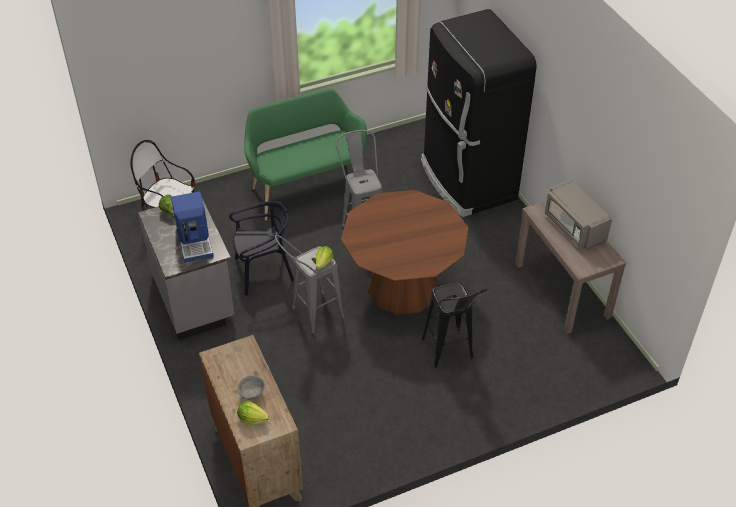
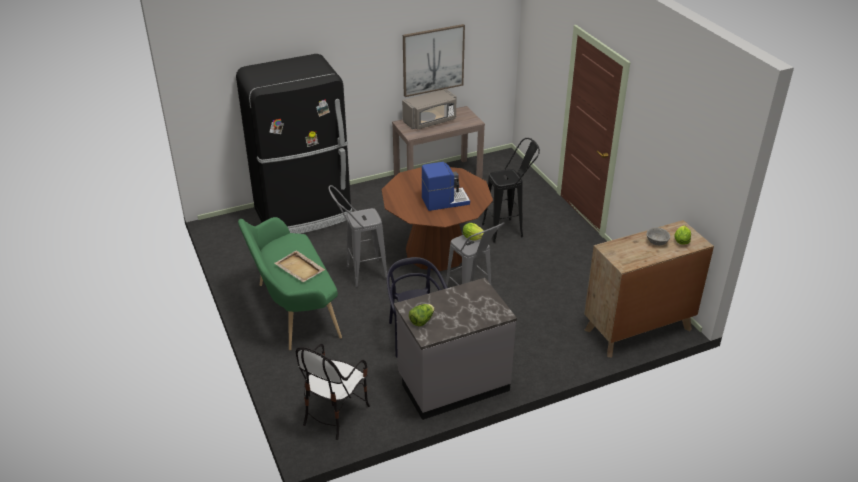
camera: 90 degrees left, 10 degrees down
(195, 241) = (465, 301): coffee machine -> coffee machine (444, 200)
(302, 153) = (300, 268): none -> beige tray
(613, 175) = (433, 60): none -> picture

